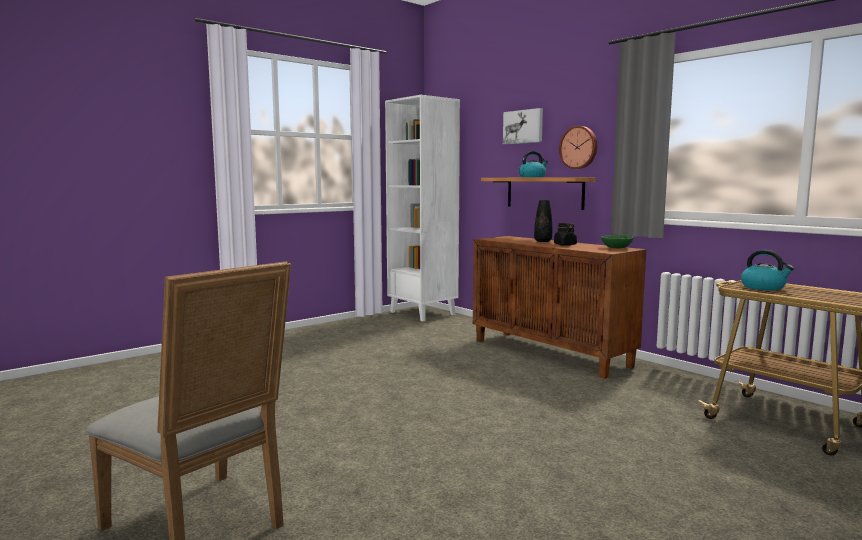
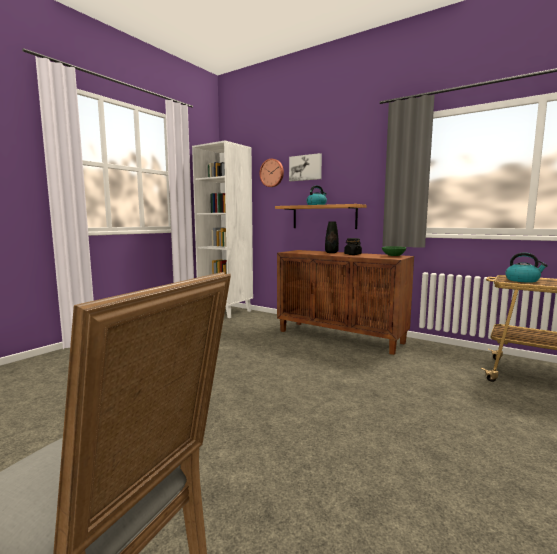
camera: 15 degrees left, 0 degrees up
(579, 147) = (352, 182): wall clock -> wall clock (272, 173)

